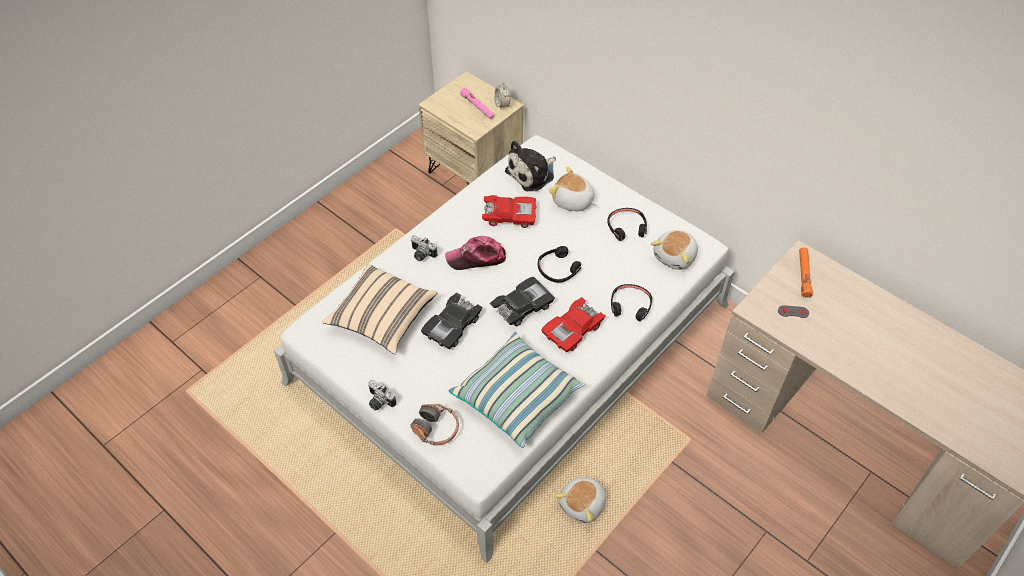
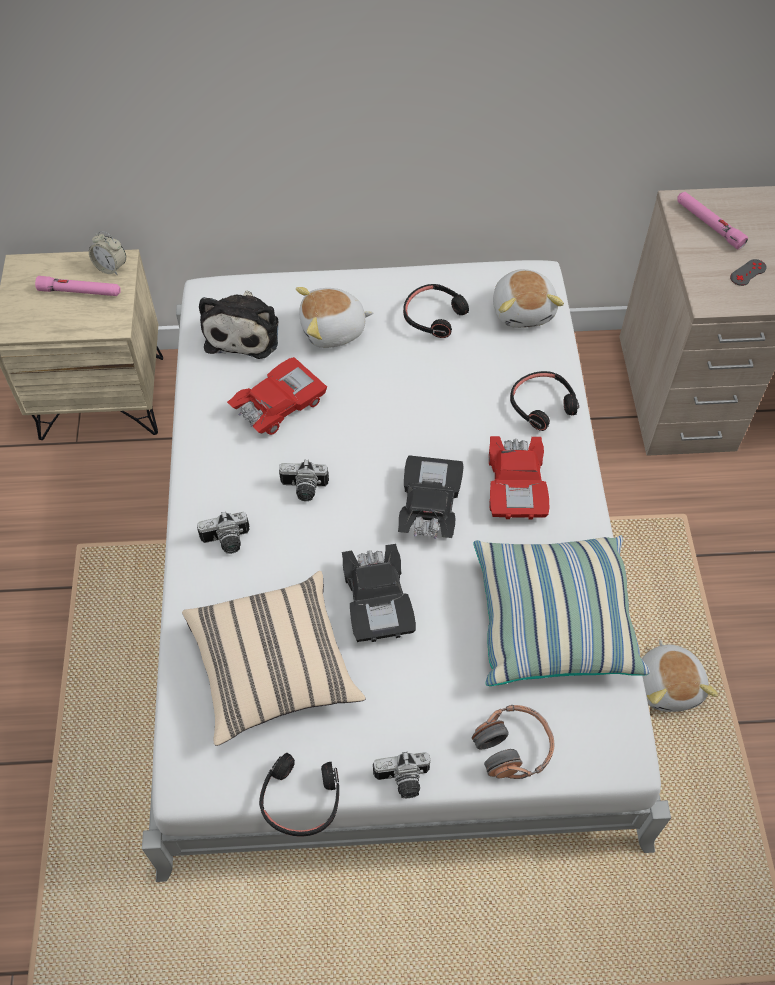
camera: 45 degrees left, 5 degrees up
(476, 258) = (303, 489): cap -> camera
(558, 269) = (415, 426): black headphones -> black headphones (301, 799)
(803, 274) = (709, 224): orange flashlight -> pink flashlight

